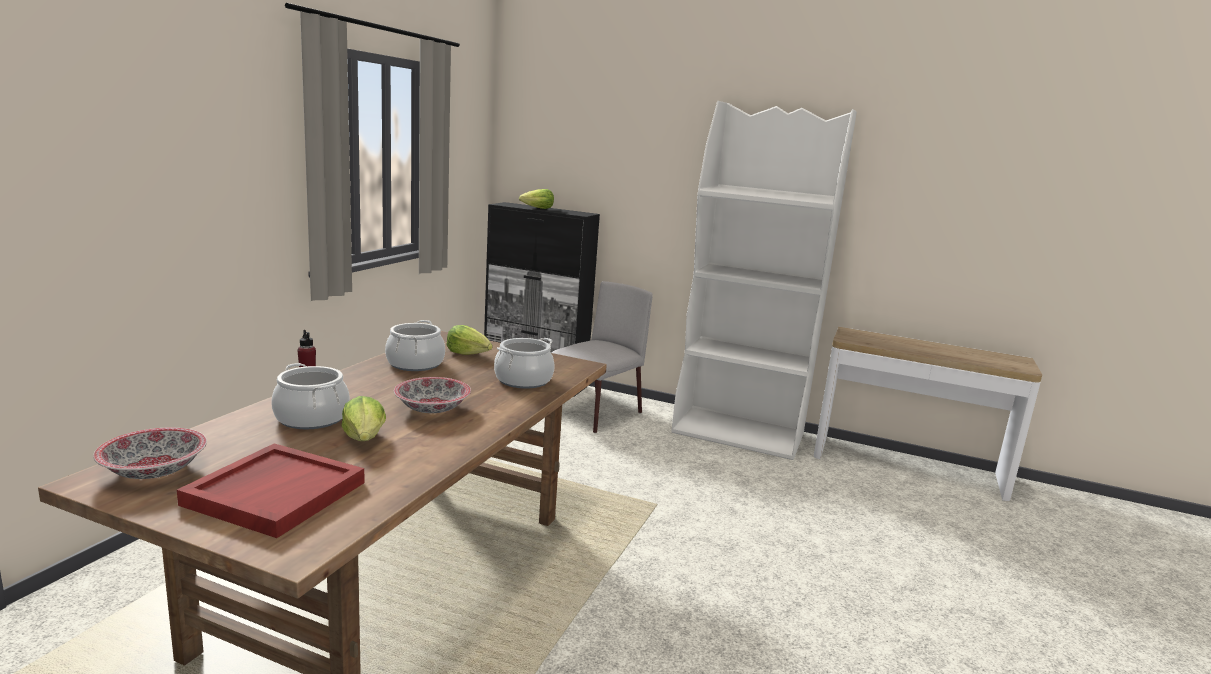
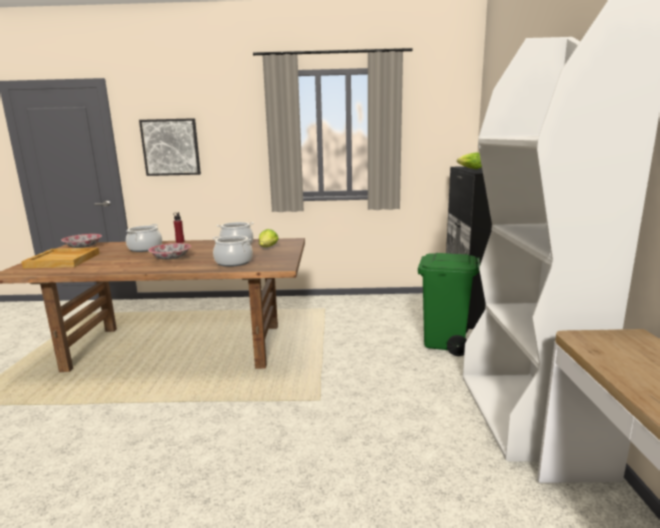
camera: 70 degrees right, 0 degrees up
(102, 186) = (171, 147): none -> picture
(275, 492) = (64, 260): red tray -> beige tray
(364, 438) = (125, 258): lettuce -> none
(595, 414) = (445, 343): grey chair -> green trash can

